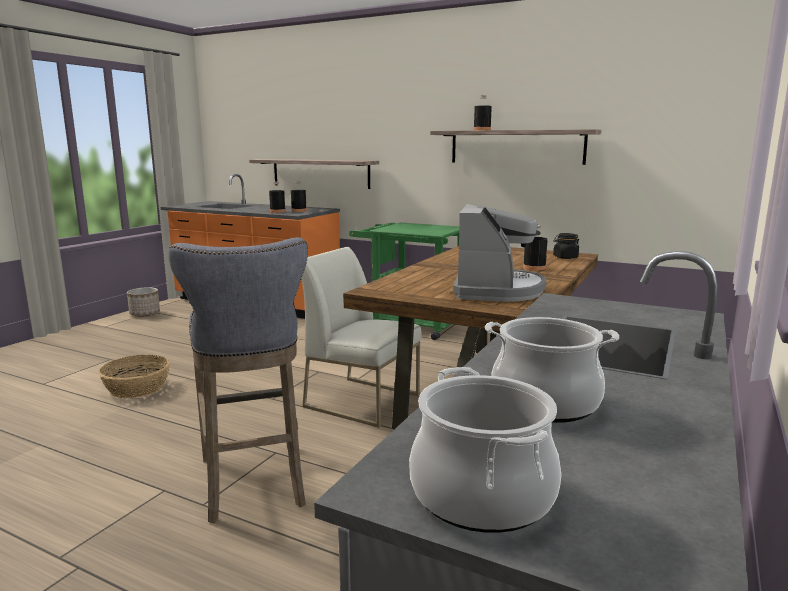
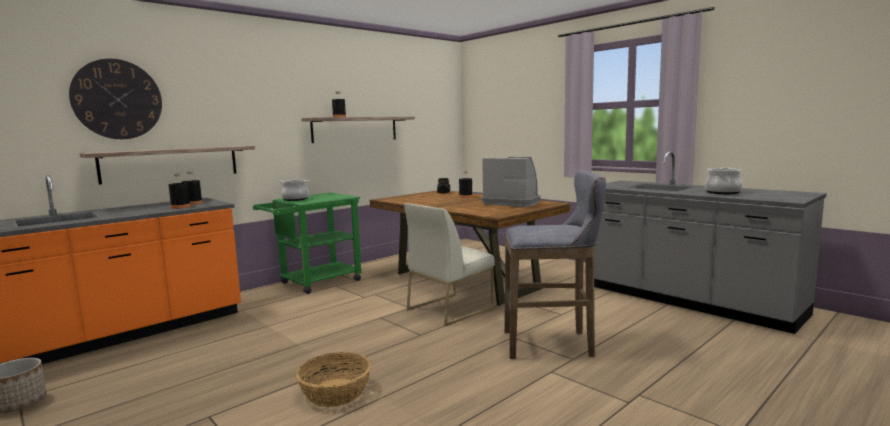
camera: 70 degrees left, 5 degrees down
(289, 115) = (117, 99): none -> wall clock
(481, 495) = (787, 197): cooking pot -> cooking pot (295, 199)

